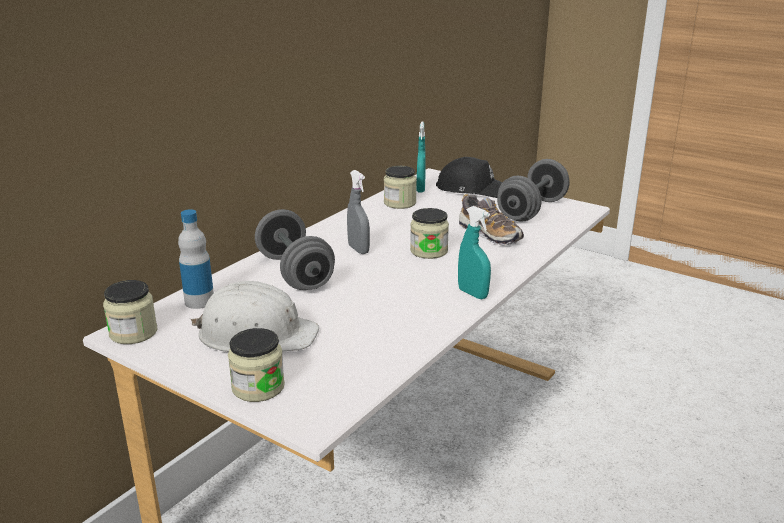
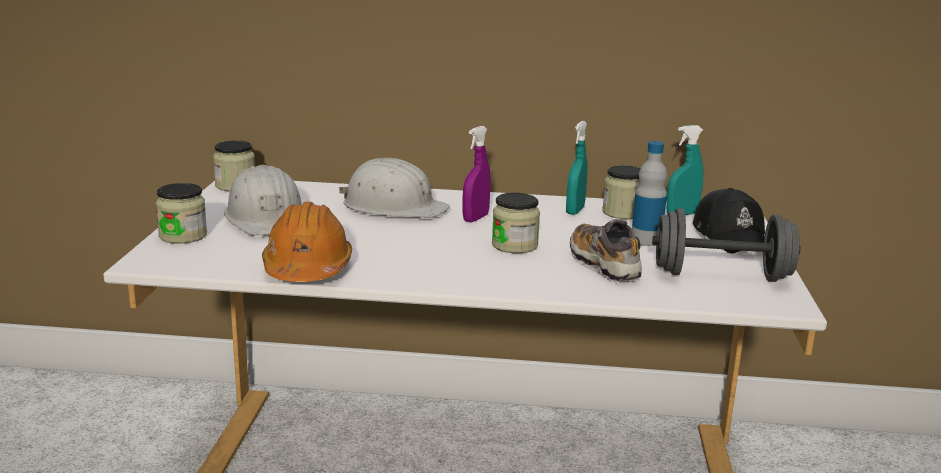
camera: 60 degrees right, 5 degrees down
(199, 301) = (304, 191): bottle -> bottle (646, 240)
(295, 272) = (394, 207): grey dumbbell -> white hard hat
(358, 249) = (475, 218): grey spray bottle -> purple spray bottle
(406, 339) = (307, 268): none -> orange hard hat
(472, 294) = (435, 280): turquoise spray bottle -> turquoise spray bottle (575, 211)
(489, 235) = (603, 265): shoe -> shoe turned 135 degrees clockwise

